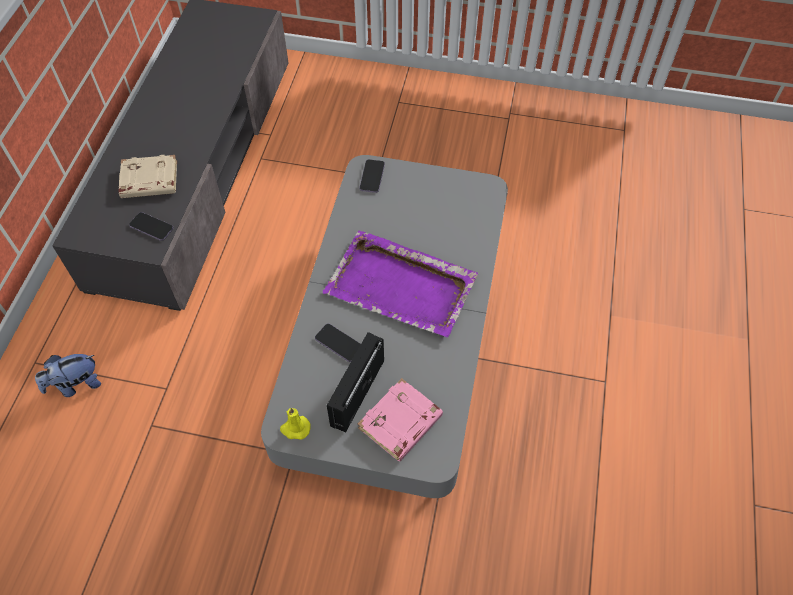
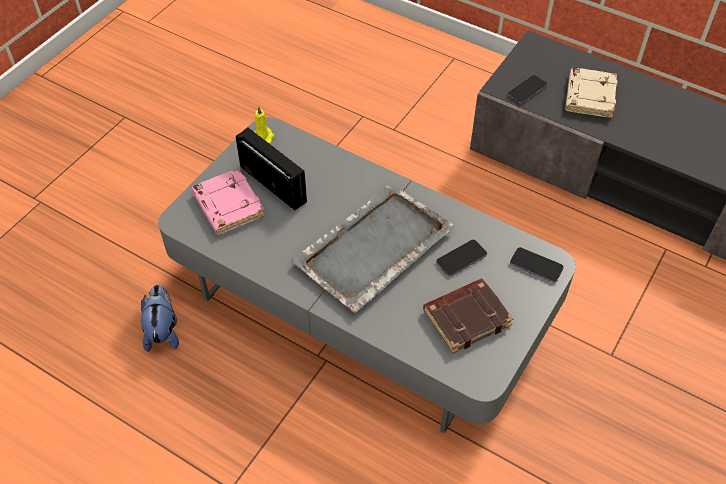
camera: 110 degrees right, 5 degrees down
(76, 384) = (422, 78): plush toy -> plush toy (163, 331)
(339, 343) = (330, 184): phone -> phone (461, 259)
(402, 287) = (372, 249): purple tray -> grey tray
(441, 208) = (466, 317): none -> brown book

